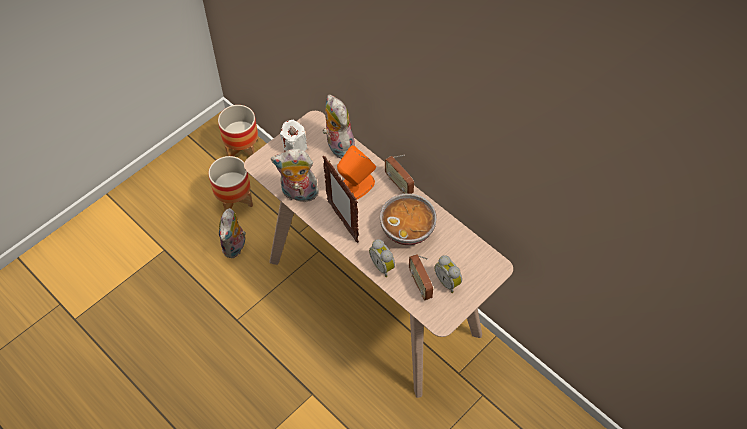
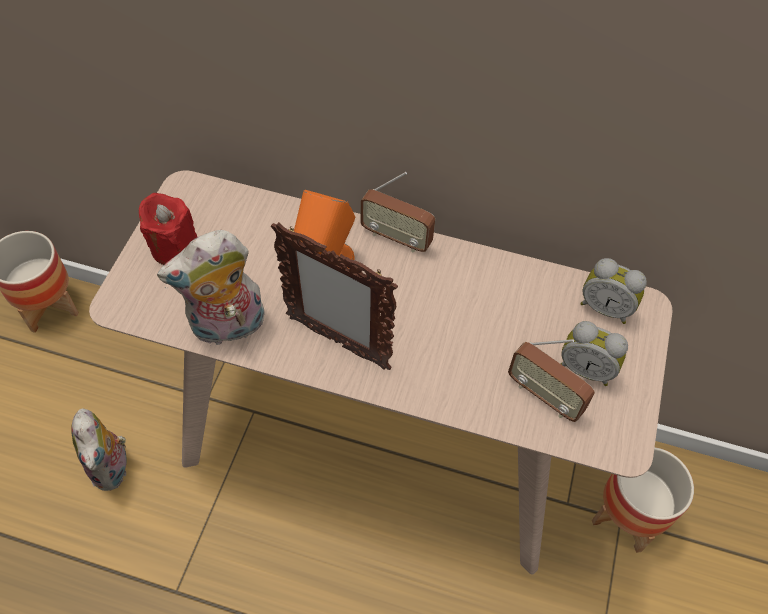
camera: 30 degrees left, 0 degrees up
(234, 201) = (75, 392): planter -> planter (626, 516)
(294, 147) = (174, 247): white candle -> red candle
(338, 145) = (251, 215): plush toy -> none
(383, 266) = (459, 391): alarm clock -> alarm clock (605, 307)
(408, 229) = (459, 307): bowl -> none

